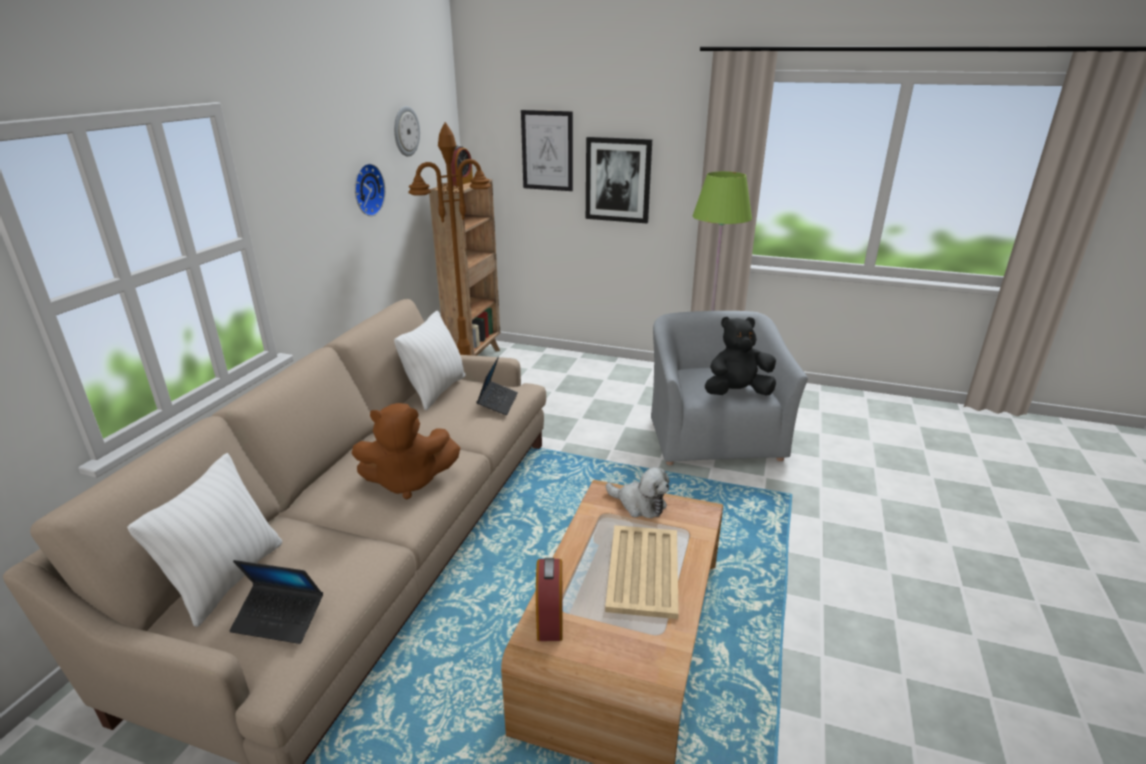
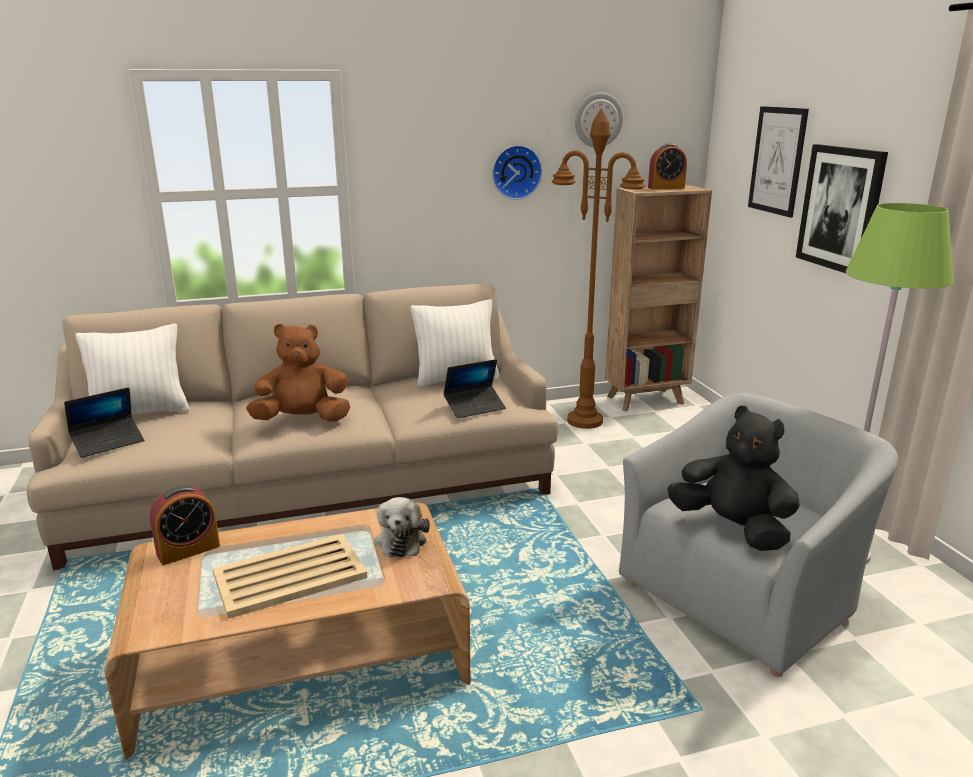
camera: 55 degrees right, 5 degrees down
(279, 619) = (108, 442): laptop -> laptop turned 105 degrees counterclockwise
(408, 482) = (303, 420): brown plush toy -> brown plush toy turned 120 degrees clockwise

